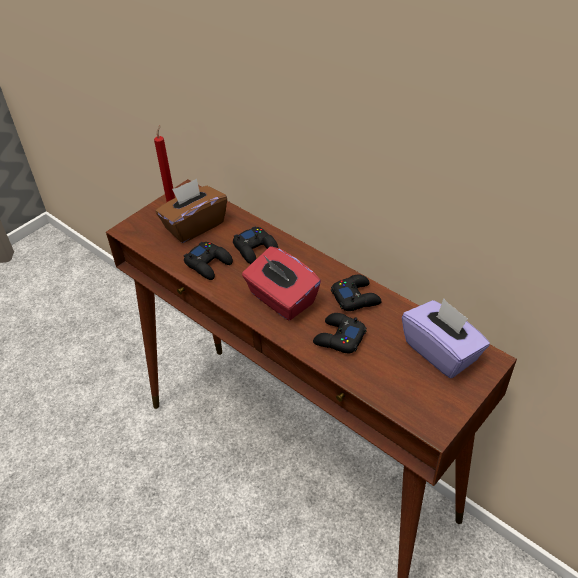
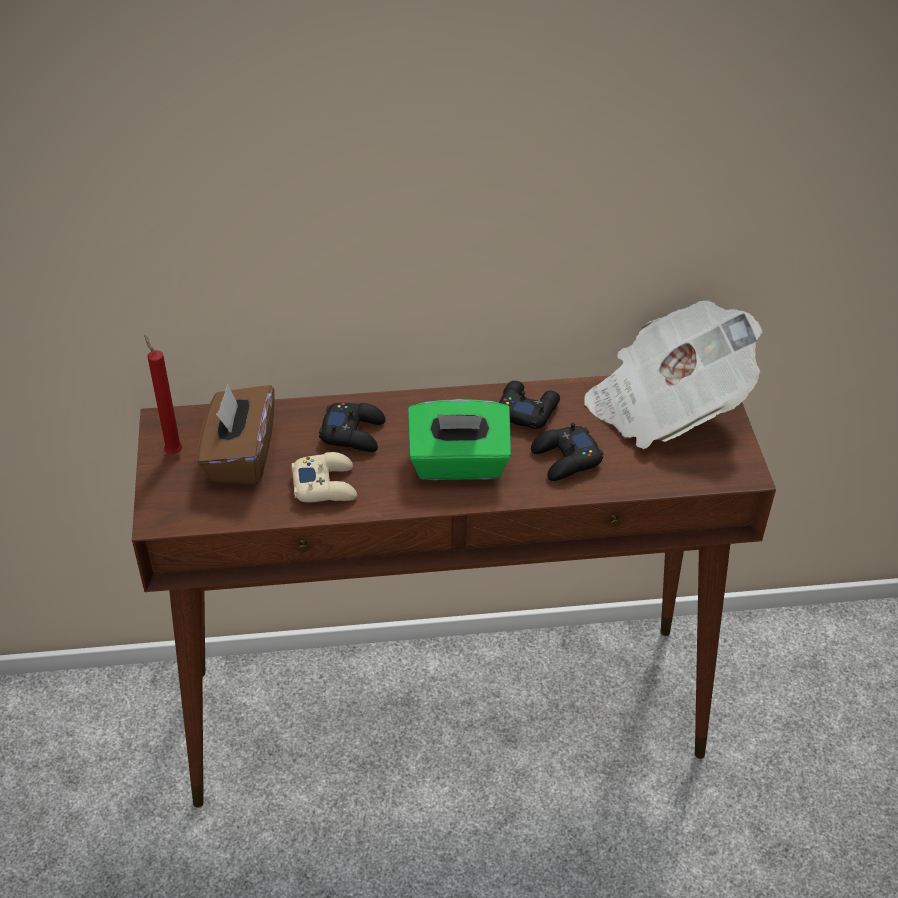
camera: 50 degrees left, 0 degrees up
(209, 264) = (325, 485): black game controller -> beige game controller
(281, 299) = (458, 464): red tissue box -> green tissue box
(441, 351) = (666, 405): purple tissue box -> newspaper

